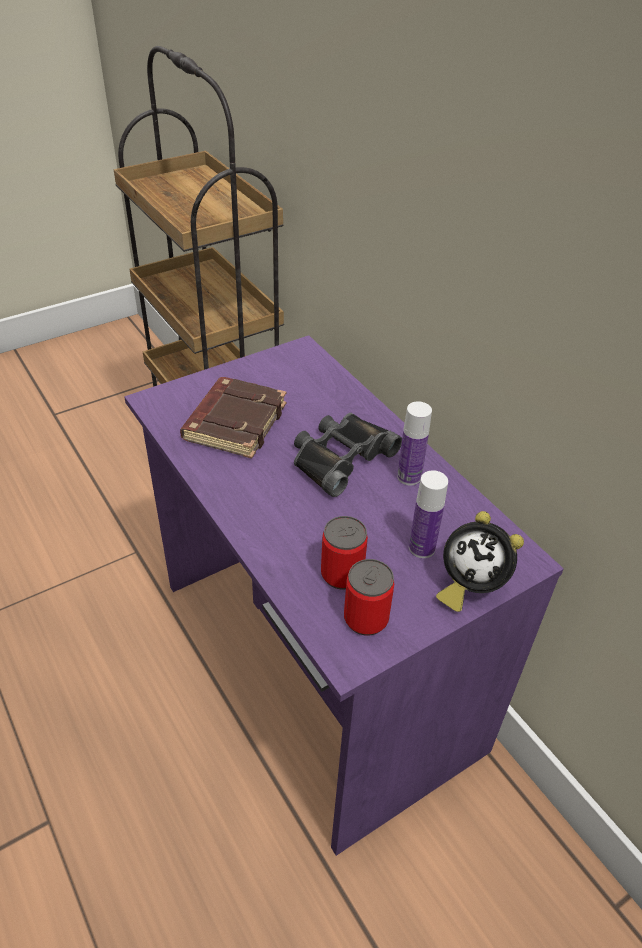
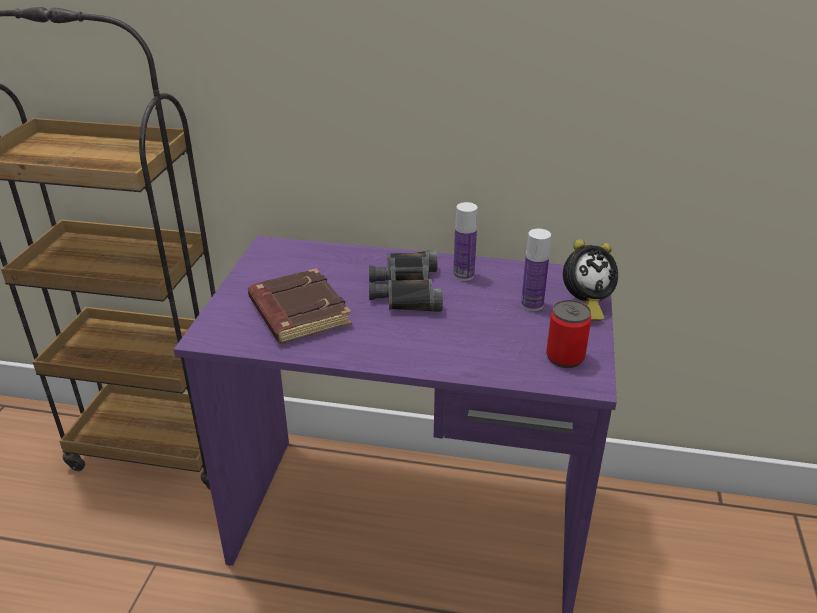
camera: 45 degrees left, 10 degrees down
(342, 574) = (515, 346): can -> none

